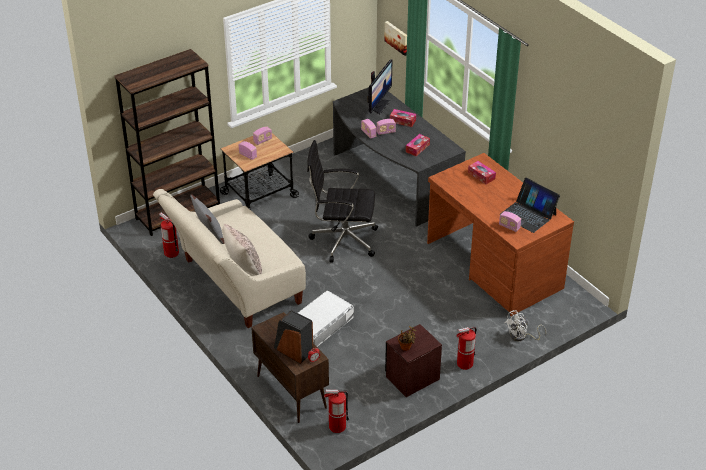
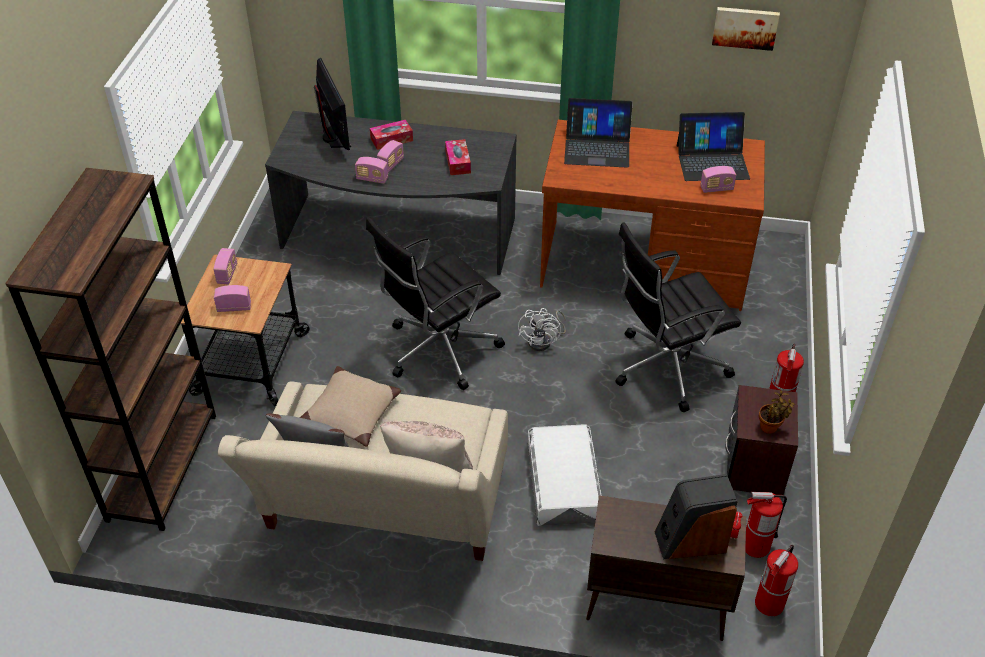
camera: 45 degrees left, 5 degrees up
(171, 253) = (229, 533): fire extinguisher -> fire extinguisher (755, 546)
(245, 226) = (352, 413): none -> beige pillow
(397, 37) = (305, 23): picture -> picture (745, 27)
(434, 314) = (666, 367): none -> black office chair
(481, 176) = (597, 147): tissue box -> laptop
(521, 337) = (784, 327): white fan -> white fan (544, 341)

